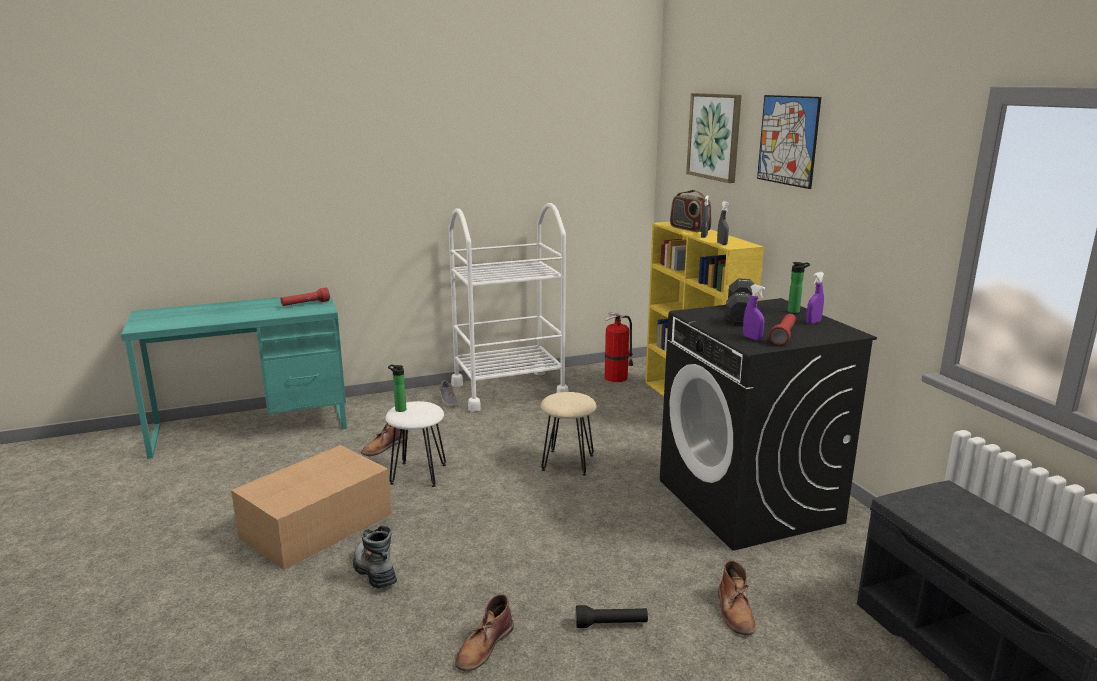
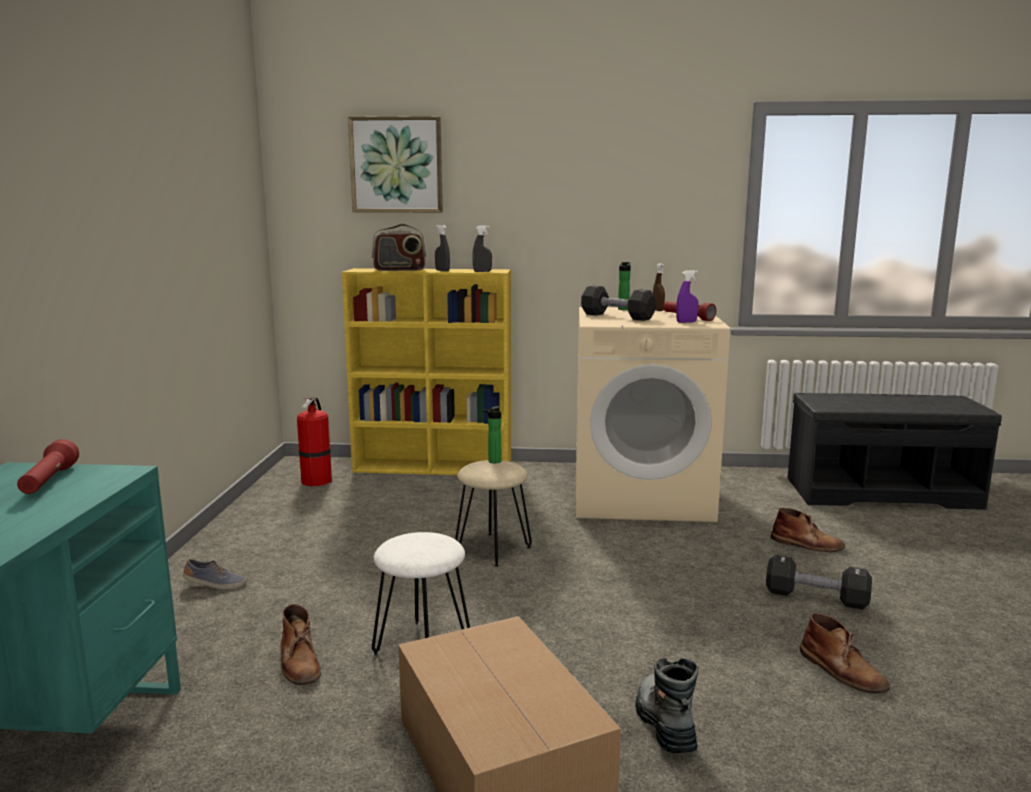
camera: 65 degrees left, 5 degrees down
(374, 572) = (664, 724): boot -> boot turned 90 degrees clockwise
(399, 409) = (406, 554): bottle -> bottle (493, 462)
(508, 390) = (251, 540): white cart -> none
(611, 624) = (816, 597): black flashlight -> black dumbbell
(749, 501) = (642, 496): black washing machine -> beige washing machine
(788, 140) = (525, 159): picture -> none
(813, 322) = (658, 310): purple spray bottle -> brown spray bottle

